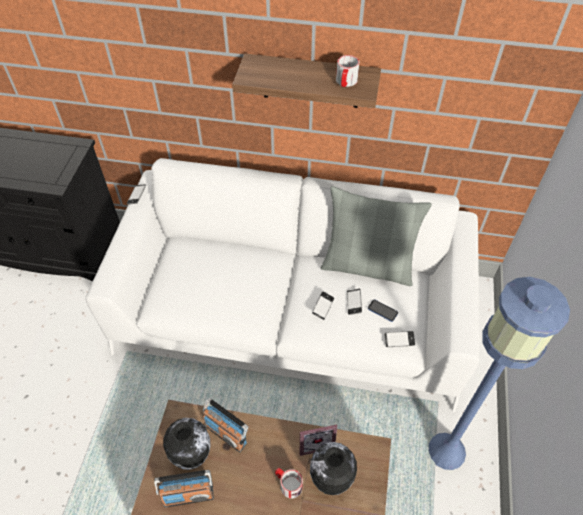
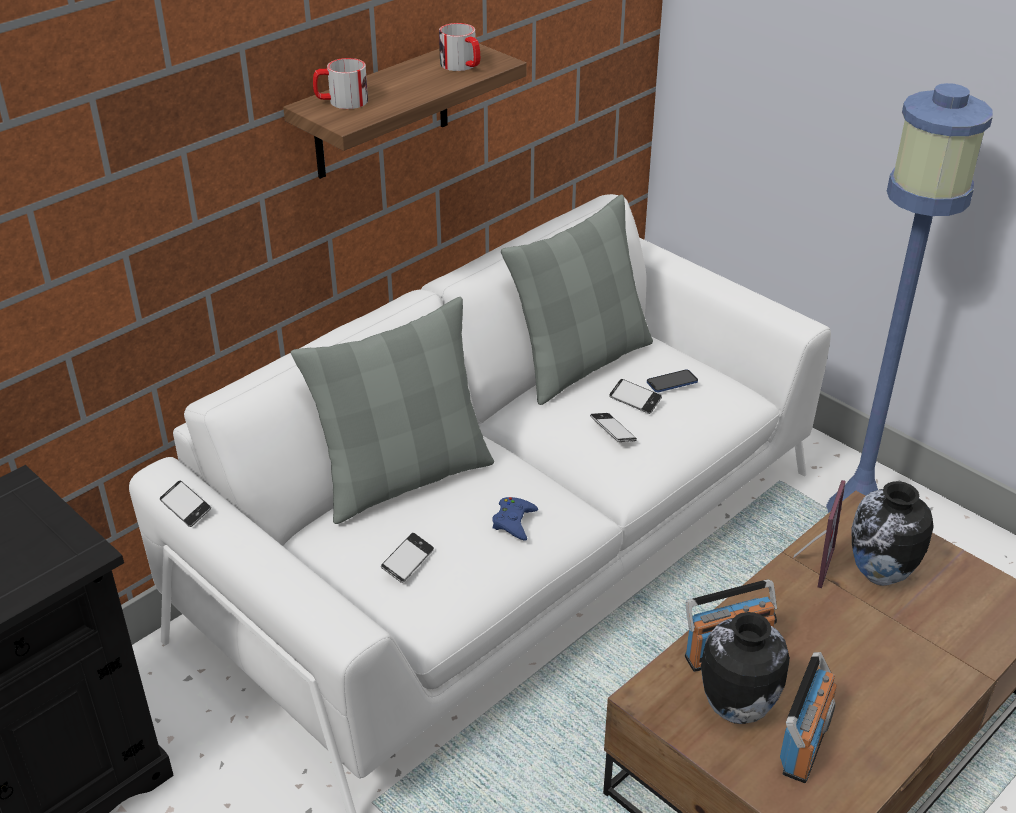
camera: 55 degrees left, 15 degrees down
(230, 250) = (404, 478): none -> grey pillow
(230, 304) = (514, 522): none -> blue game controller
(288, 484) = (858, 621): mug -> mug (341, 101)
(399, 340) = (729, 394): phone -> phone (407, 561)

